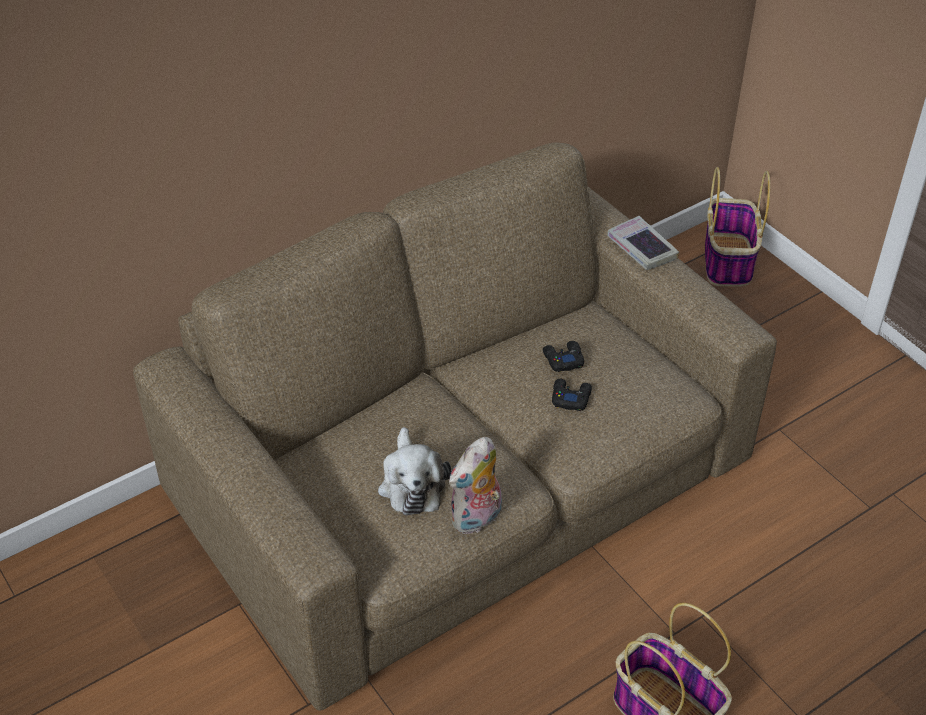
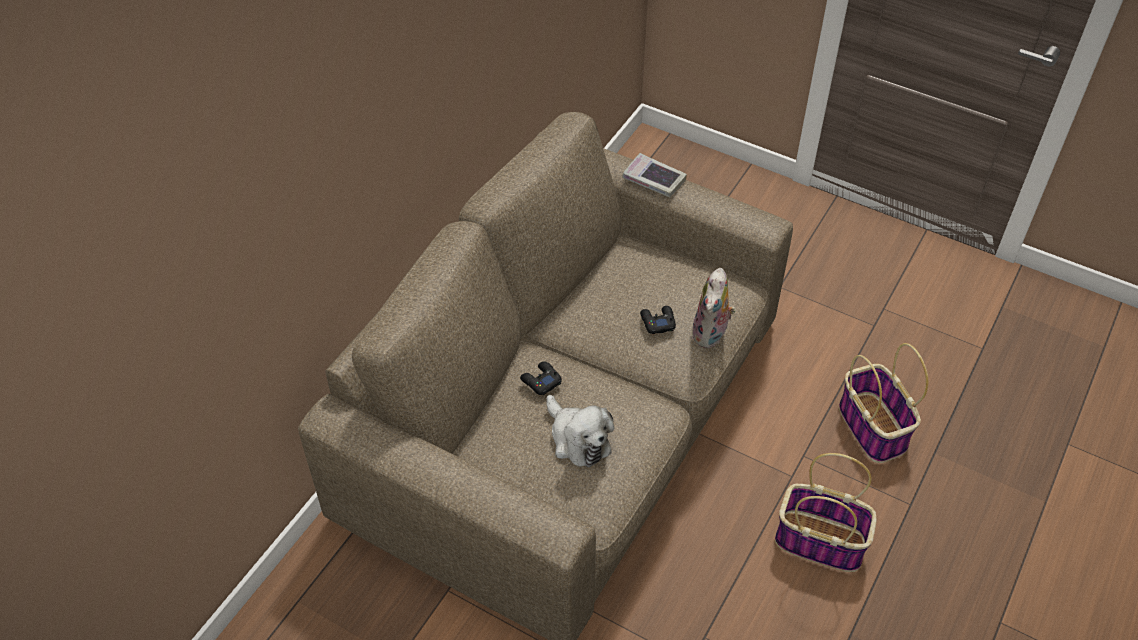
camera: 25 degrees left, 5 degrees up
(477, 519) = (644, 448): plush toy -> plush toy (711, 334)
(563, 359) = (632, 292): black game controller -> black game controller (540, 381)
(728, 262) = (670, 161): basket -> basket (873, 428)

